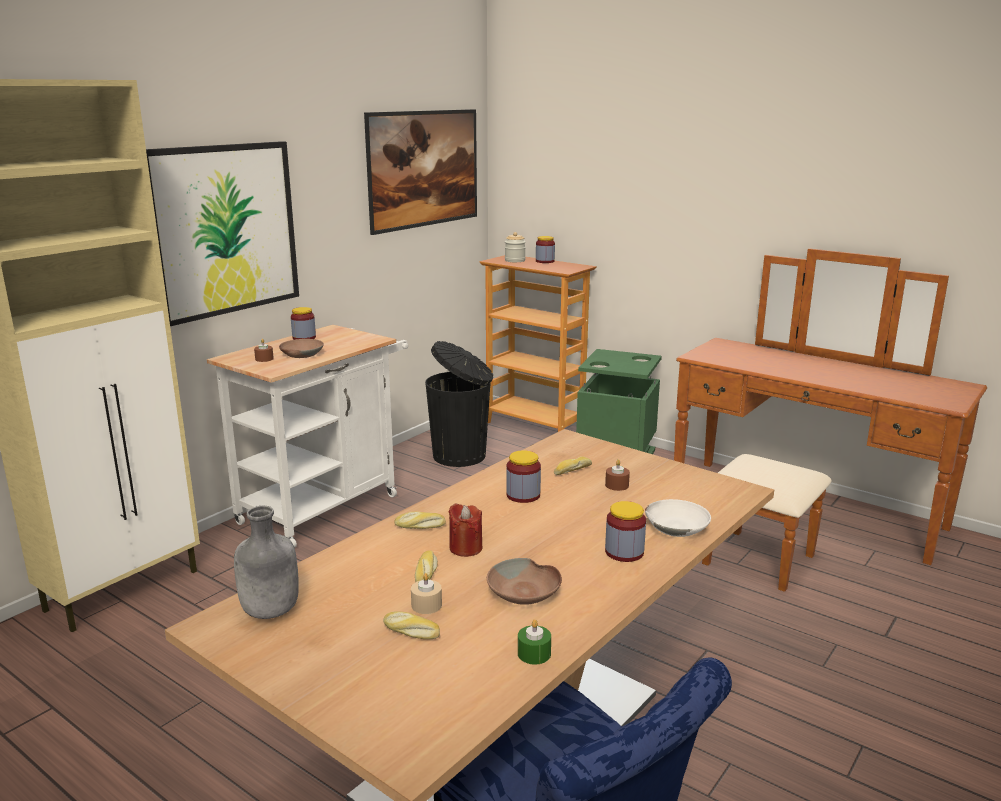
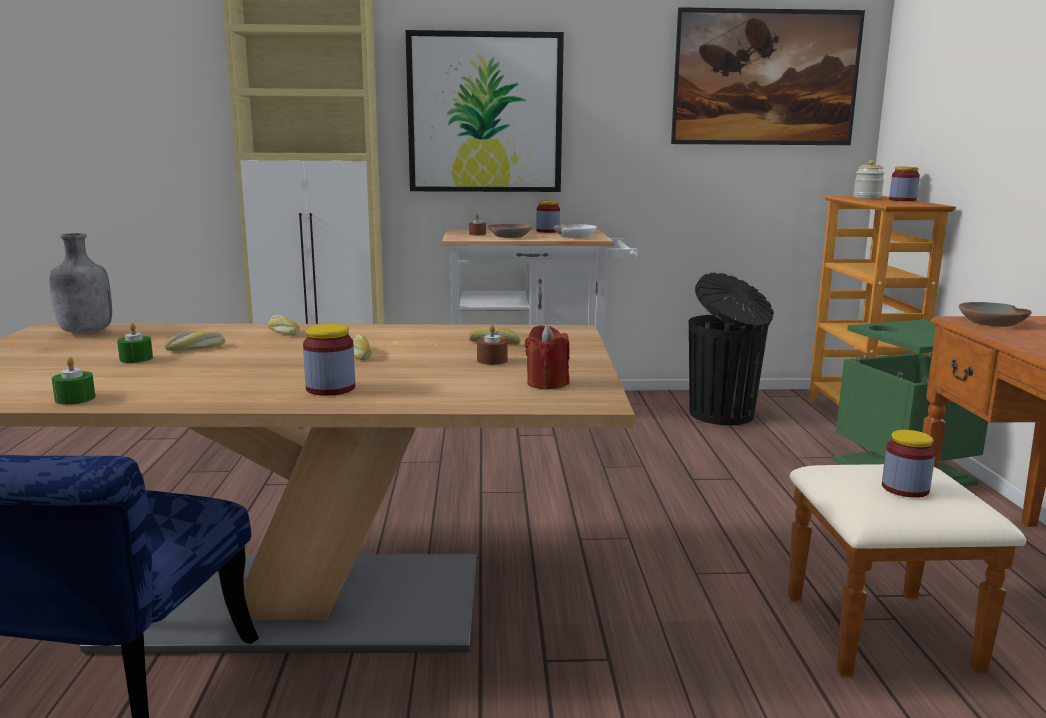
camera: 50 degrees right, 5 degrees down
(410, 632) = (83, 363): bread -> bread (359, 354)
(426, 605) = (136, 358): beige candle -> green candle
(465, 548) = (259, 348): red candle -> red candle (547, 383)
(523, 495) = (402, 341): jar -> jar (905, 488)
(525, 593) = (192, 376): brown bowl -> brown bowl (992, 323)
(676, 527) = (429, 394): white bowl -> white bowl (575, 236)

